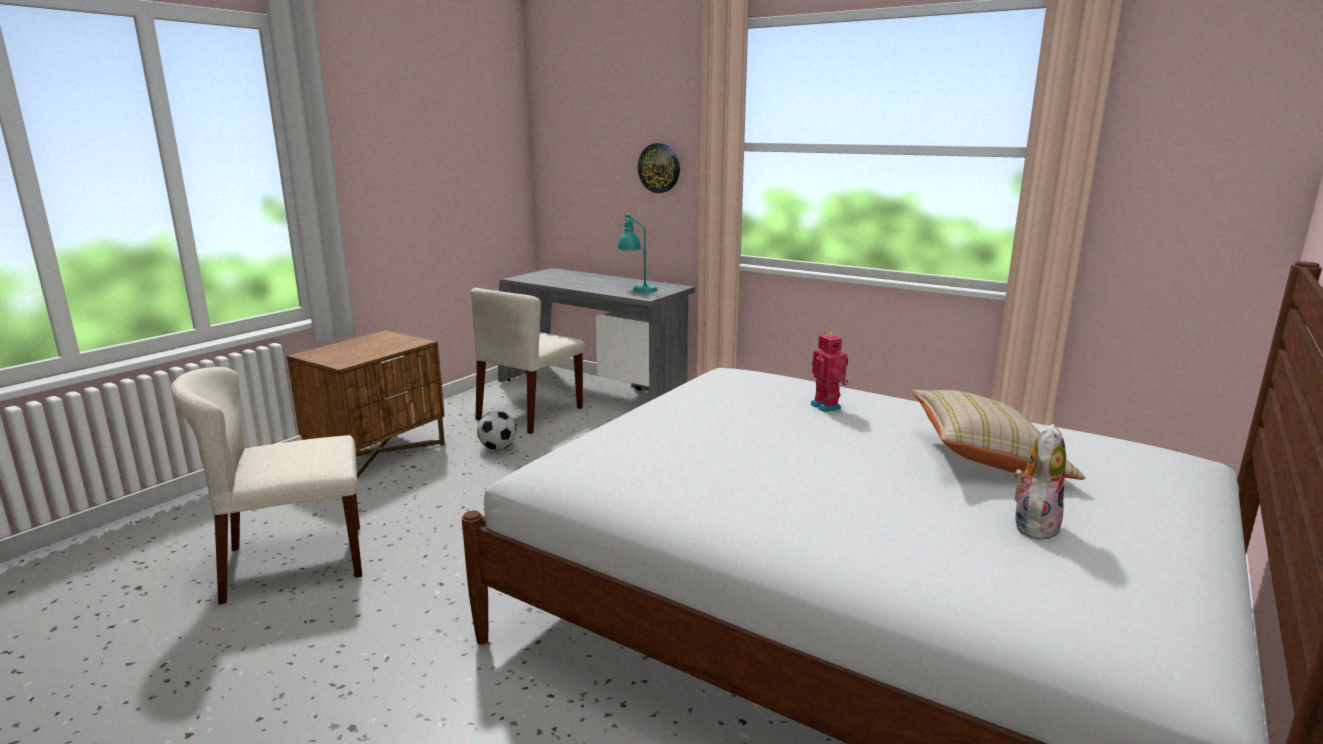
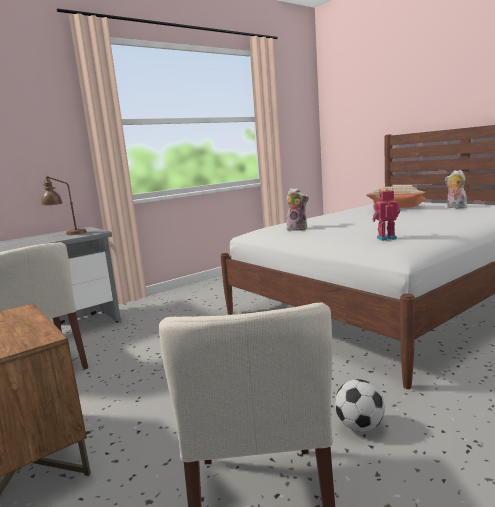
camera: 70 degrees left, 5 degrees down
(498, 448) = (100, 383): football -> football (359, 426)
(636, 288) = (67, 234): turquoise table lamp -> brown table lamp
(659, 168) = (38, 142): wall clock -> none
(721, 391) = (298, 229): none -> plush toy
(827, 406) = (333, 218): toy robot -> toy robot (386, 238)

